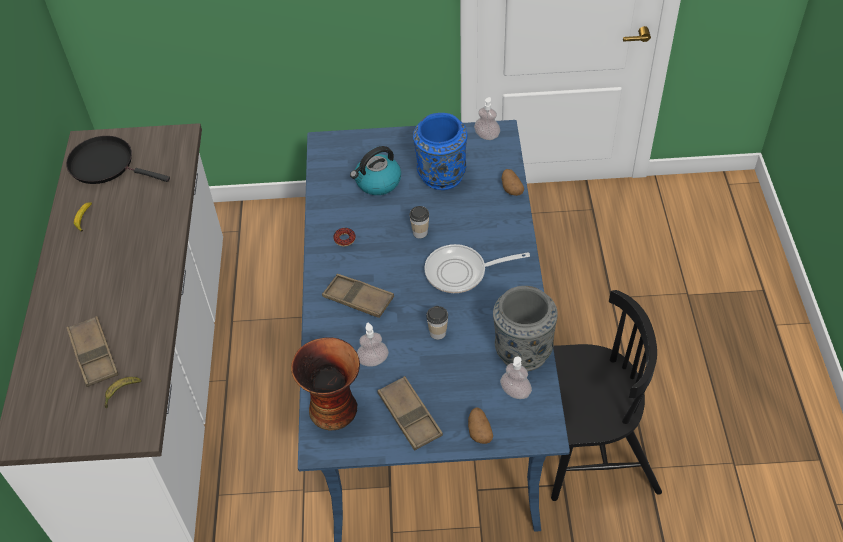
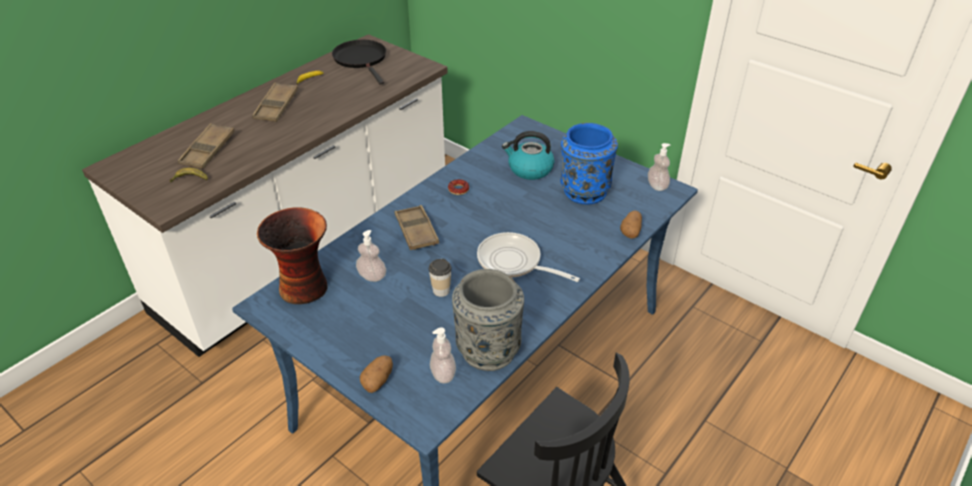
camera: 40 degrees right, 10 degrees down
(410, 416) = (345, 331): brown tray -> brown tray (276, 106)
(420, 232) = (518, 218): cup -> none

